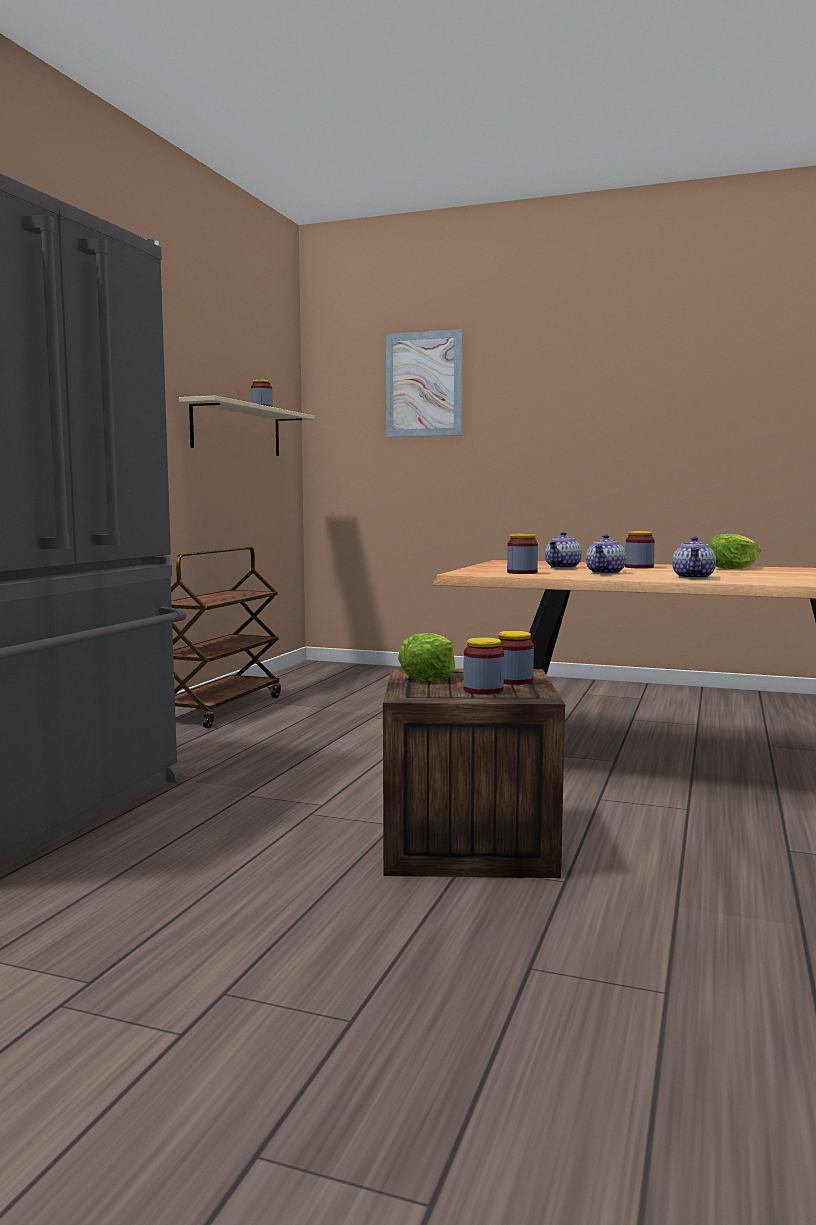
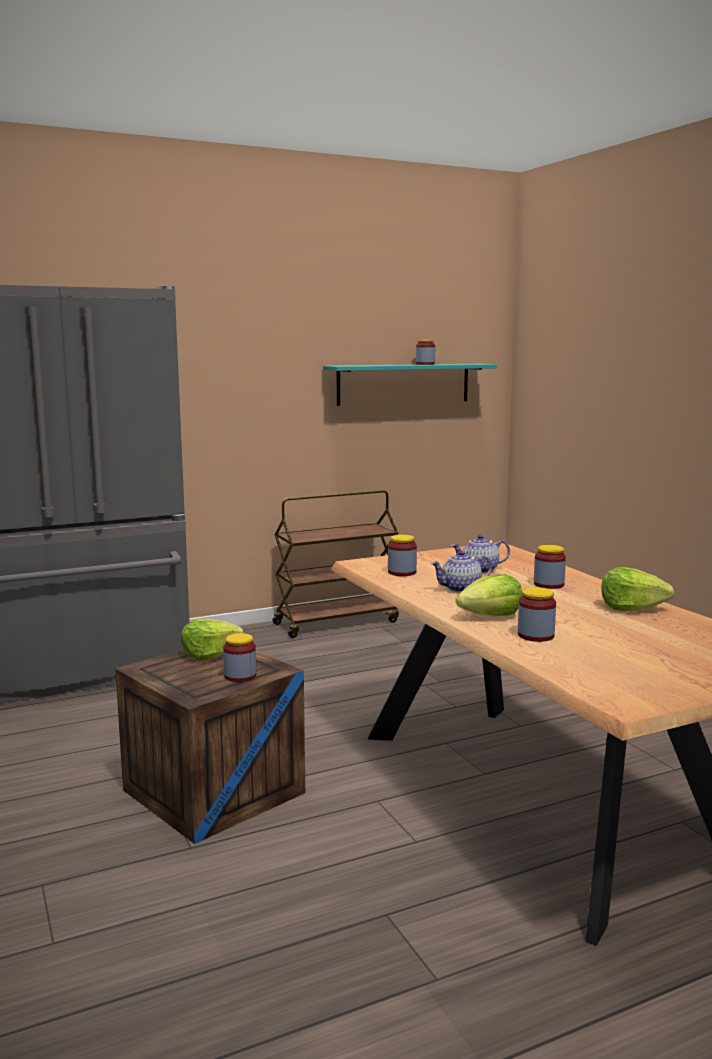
camera: 45 degrees right, 5 degrees up
(237, 430) = (404, 384): beige shelf -> turquoise shelf
(424, 384) = (596, 333): picture -> none
(483, 690) = (193, 678): jar -> jar (535, 635)
(694, 577) = (491, 616): teapot -> lettuce

